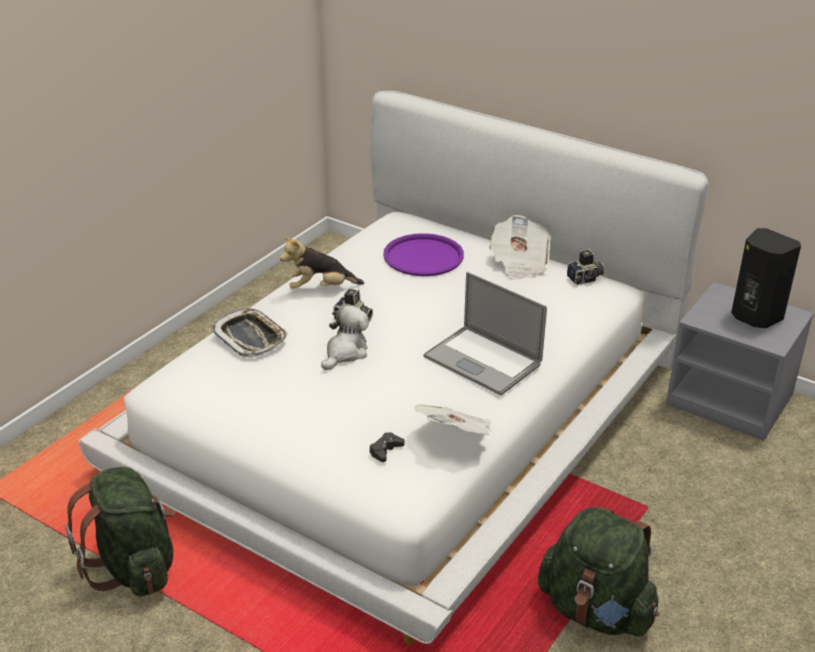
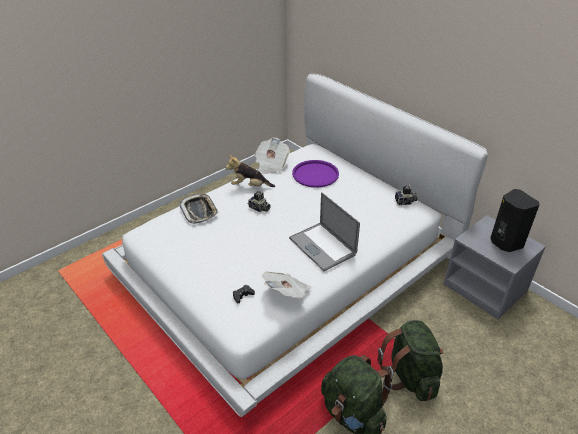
camera: 15 degrees right, 5 degrees up
(134, 566) = (110, 330): green backpack -> green backpack (410, 376)
(345, 352) = (246, 228): plush toy -> none
(519, 263) = (369, 186): newspaper -> newspaper (271, 165)

